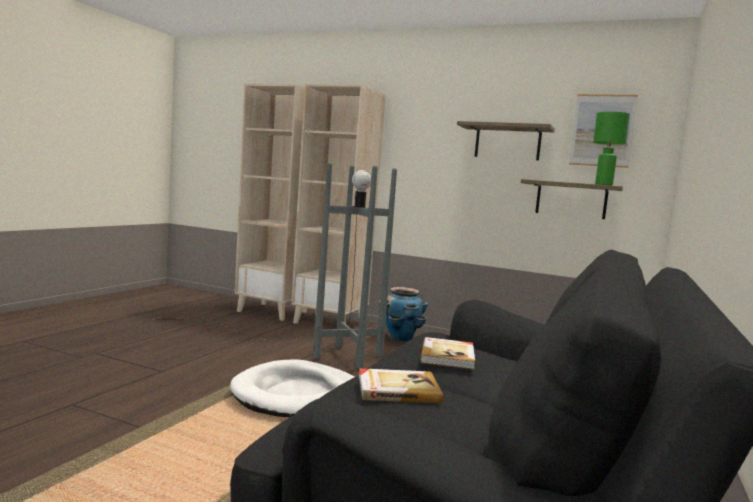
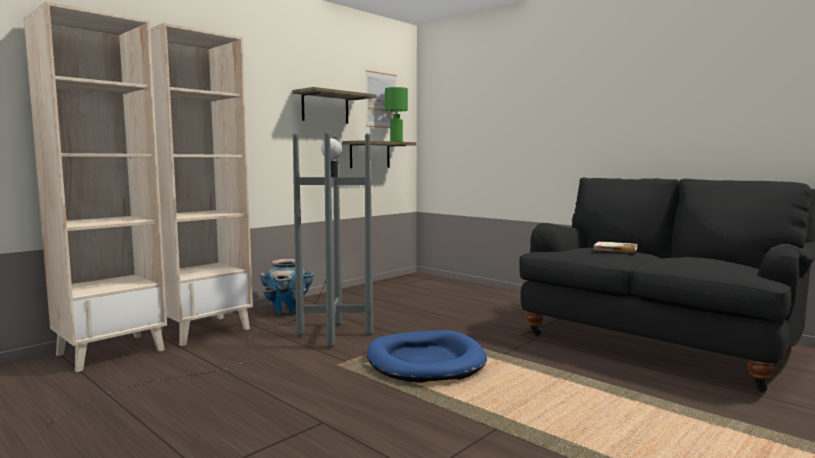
camera: 70 degrees left, 0 degrees up
(297, 395) = (425, 361): white dog bed -> blue dog bed
(397, 389) = (682, 259): book -> none

